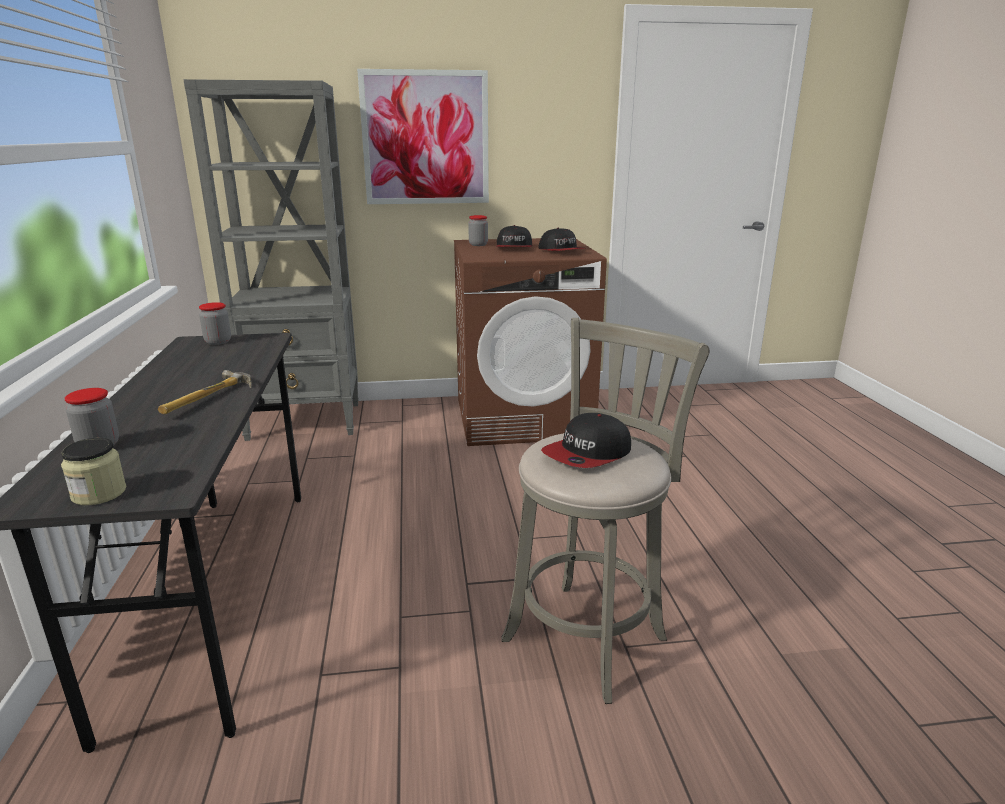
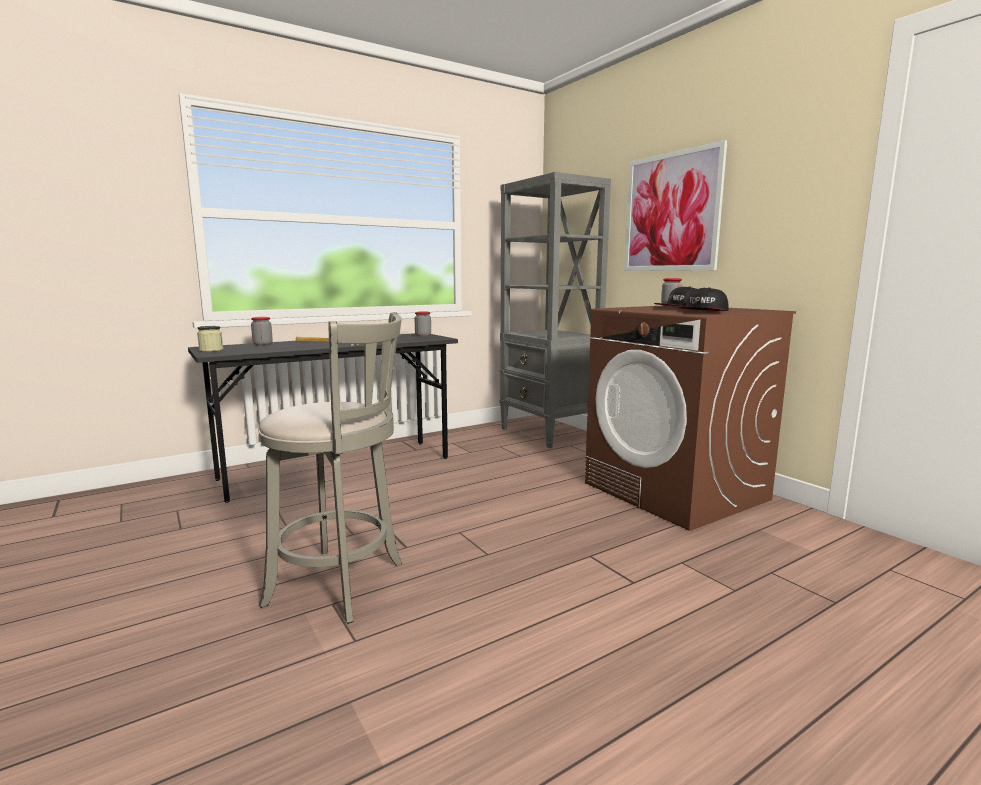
camera: 65 degrees right, 10 degrees down
(587, 454) = (322, 408): cap -> none

